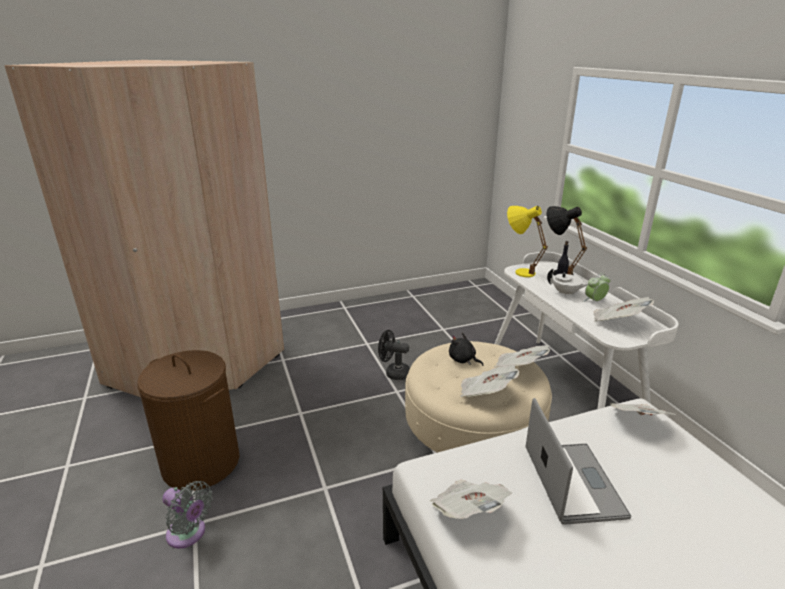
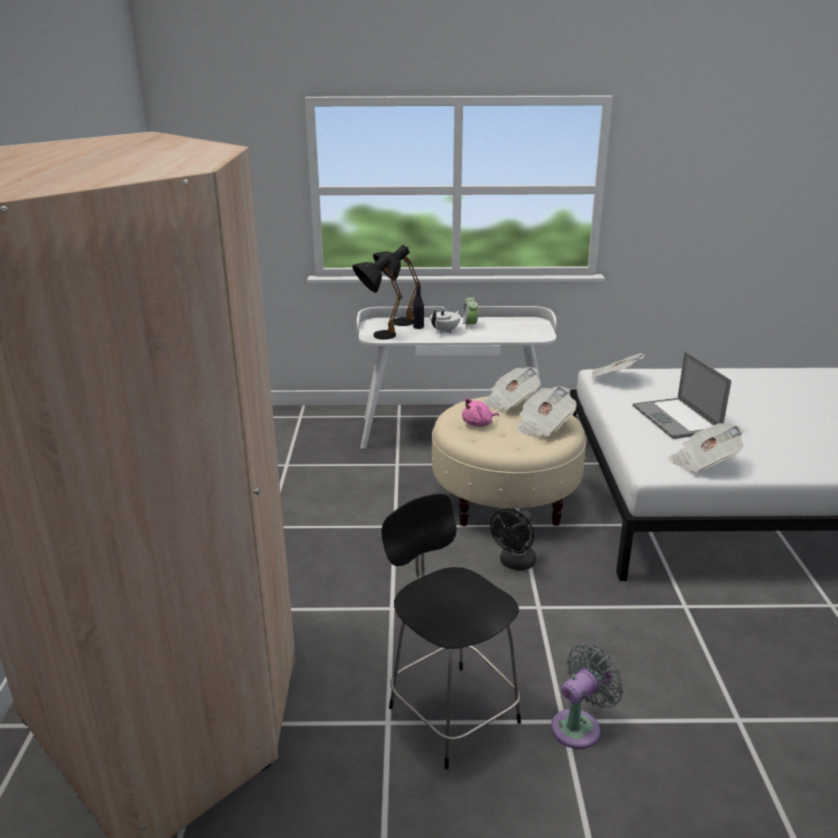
camera: 70 degrees left, 0 degrees up
(201, 463) = (451, 711): brown laundry basket -> black chair
(393, 373) = (355, 520): black fan -> black fan (515, 564)
(463, 360) = (479, 424): black plush toy -> pink plush toy
(519, 271) = (376, 336): yellow table lamp -> black table lamp
(573, 482) = (676, 418): laptop -> laptop turned 120 degrees counterclockwise
(617, 321) = (513, 328): newspaper -> none

